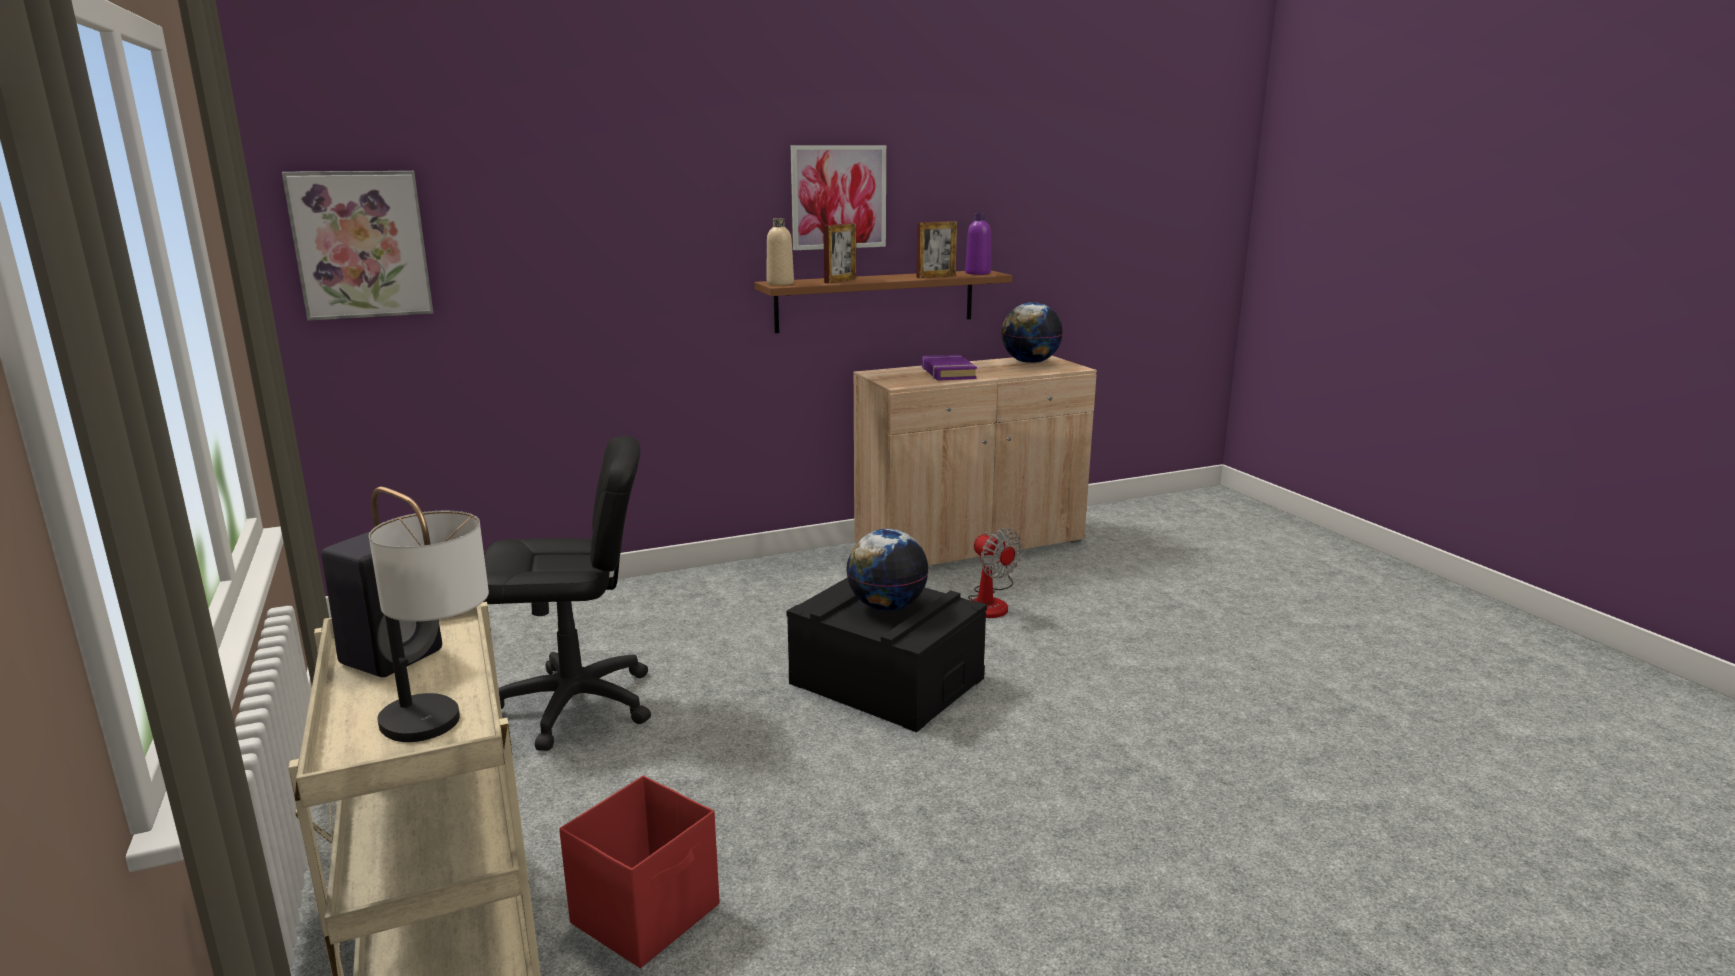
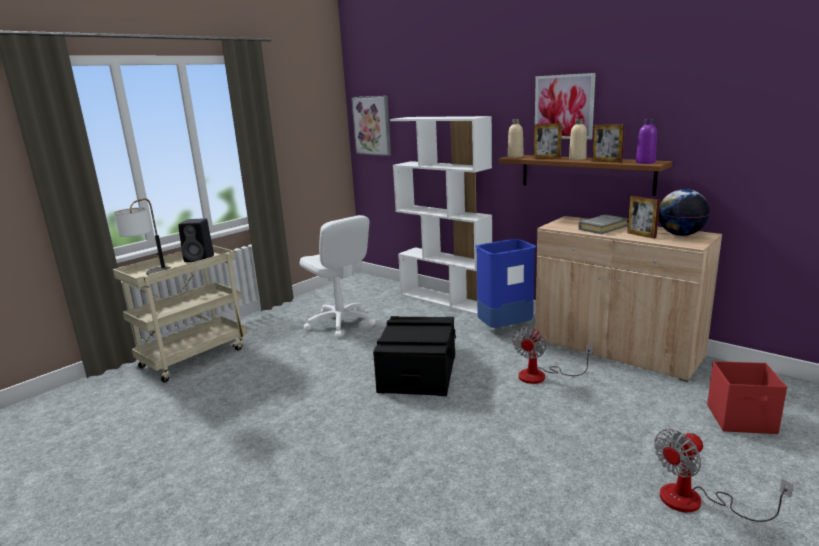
camera: 65 degrees right, 0 degrees up
(575, 705) = (340, 323): black office chair -> white office chair
(643, 589) = (445, 300): none -> white bookcase
(648, 914) = (221, 379): red storage box -> red storage box (742, 419)
(821, 581) = (504, 328): none -> blue trash can
(882, 277) = (577, 159): none -> beige bottle
(886, 606) = (416, 332): globe -> none
(947, 373) = (602, 228): purple book -> grey book
(1007, 371) = (641, 235): none -> picture frame
(1297, 616) = (696, 502): none -> fan

